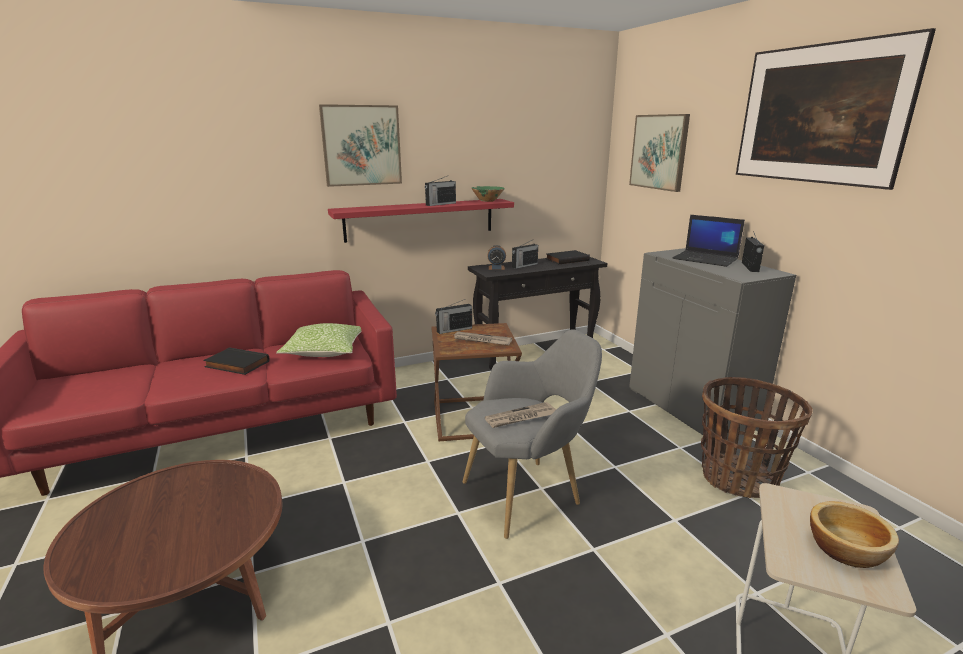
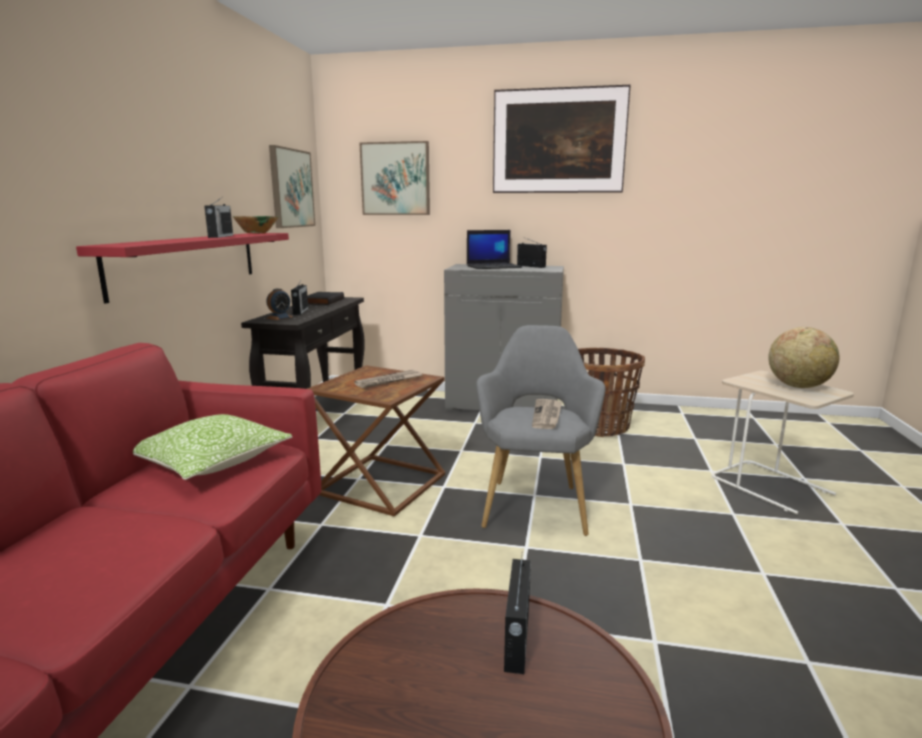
camera: 55 degrees left, 5 degrees down
(236, 365) = (108, 534): black book -> none
(361, 145) = (110, 143): picture -> picture (291, 188)
(453, 330) = (337, 383): radio -> radio (516, 639)
(846, 549) = (798, 386): bowl -> globe

